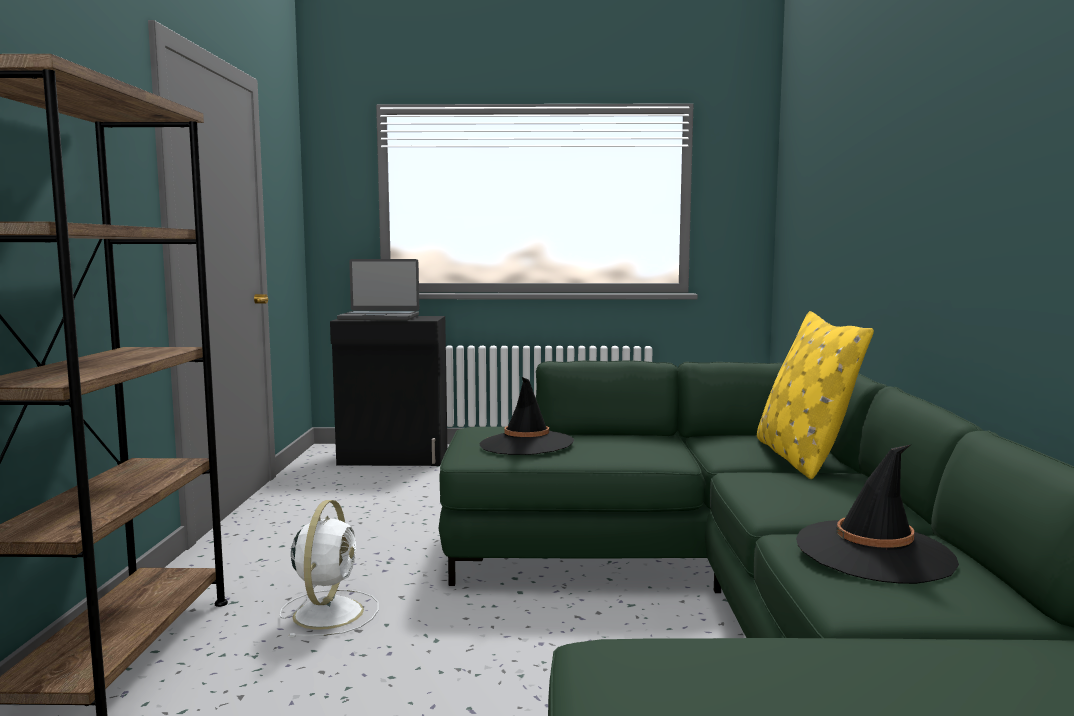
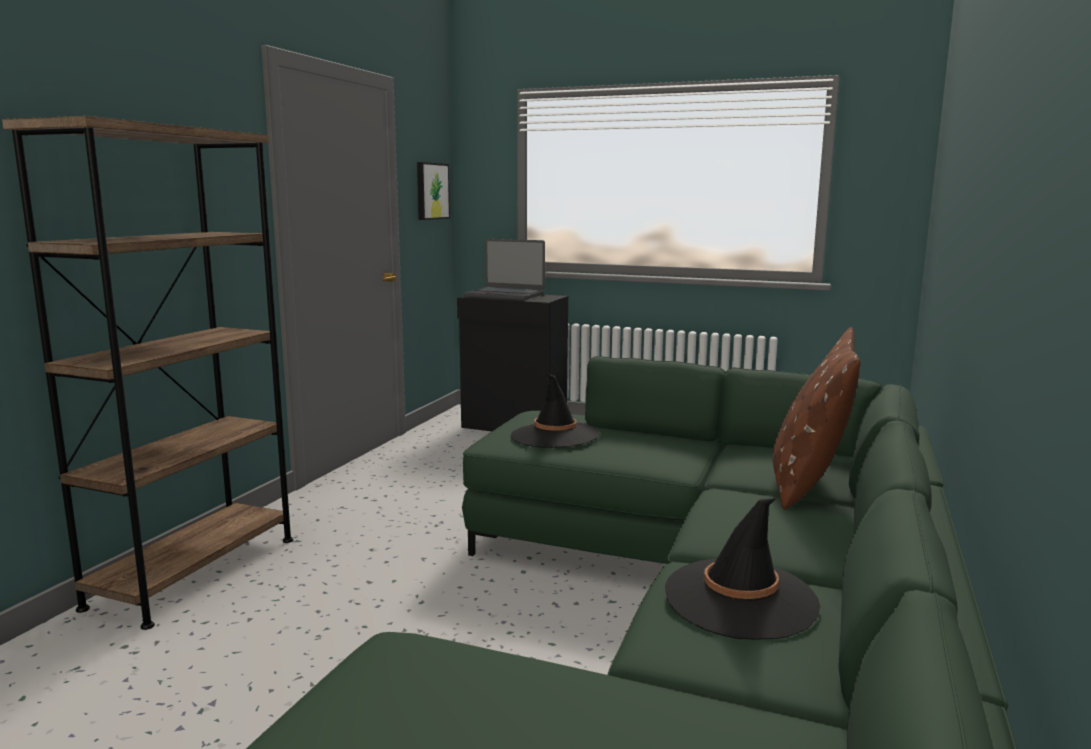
camera: 20 degrees right, 5 degrees up
(288, 207) = (431, 191): none -> picture
(329, 612) = (359, 562): white fan -> none
(801, 457) = (808, 483): yellow pillow -> brown pillow

